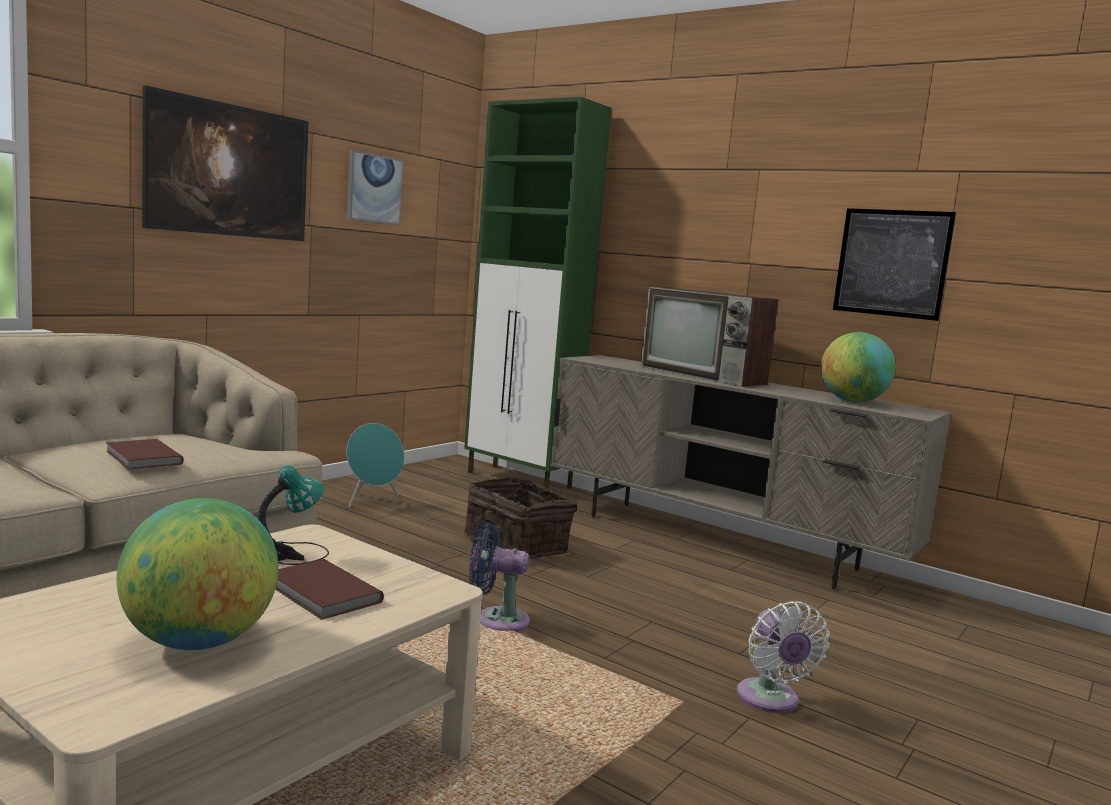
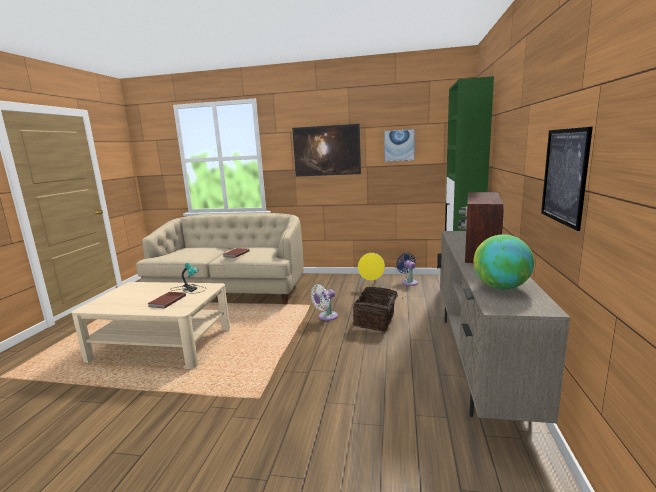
camera: 65 degrees right, 5 degrees up
(199, 642) = (127, 302): globe -> none
(372, 502) = (372, 286): turquoise speaker -> yellow speaker
(496, 620) = (293, 341): blue fan -> blue fan (408, 282)
(770, 700) = (282, 421): white fan -> white fan (326, 317)

